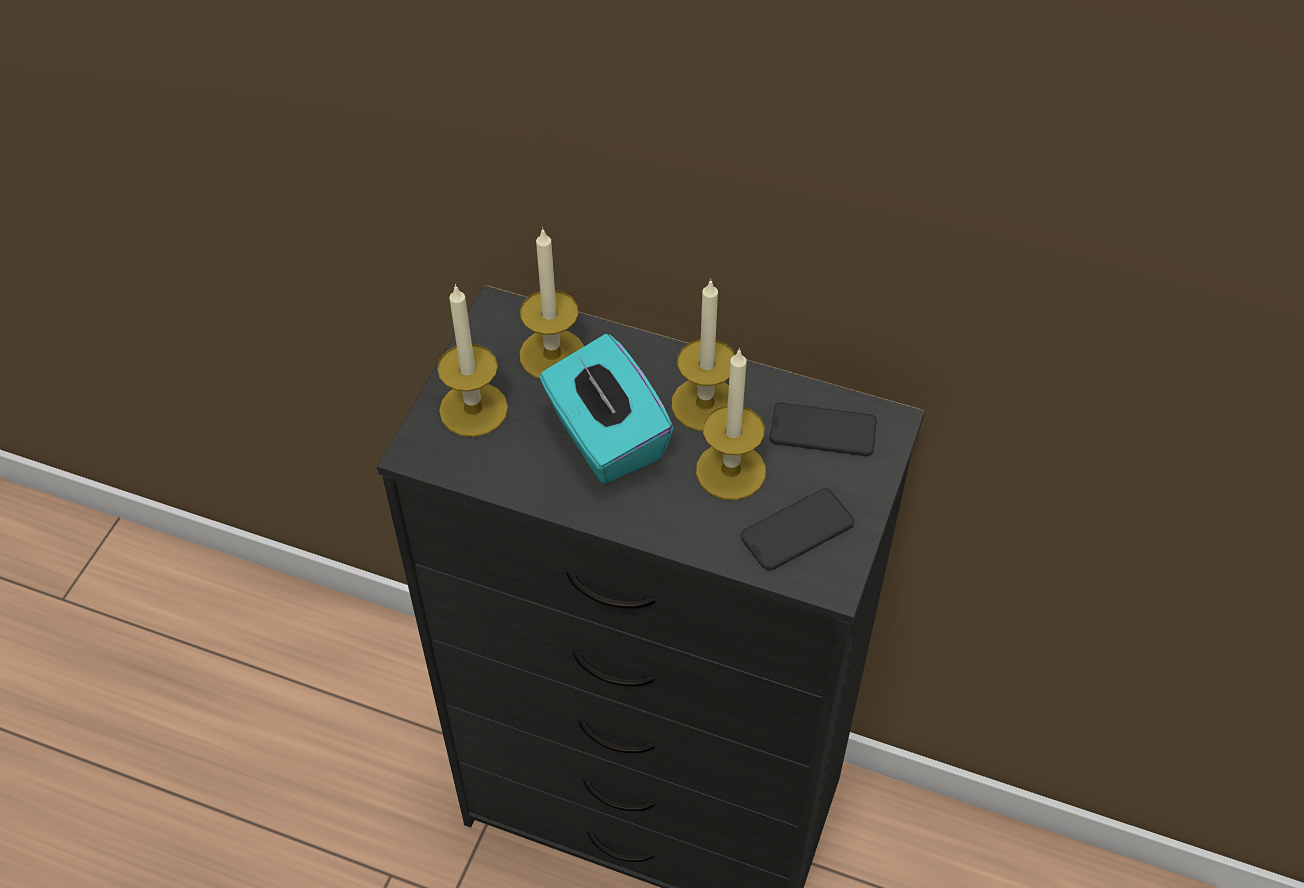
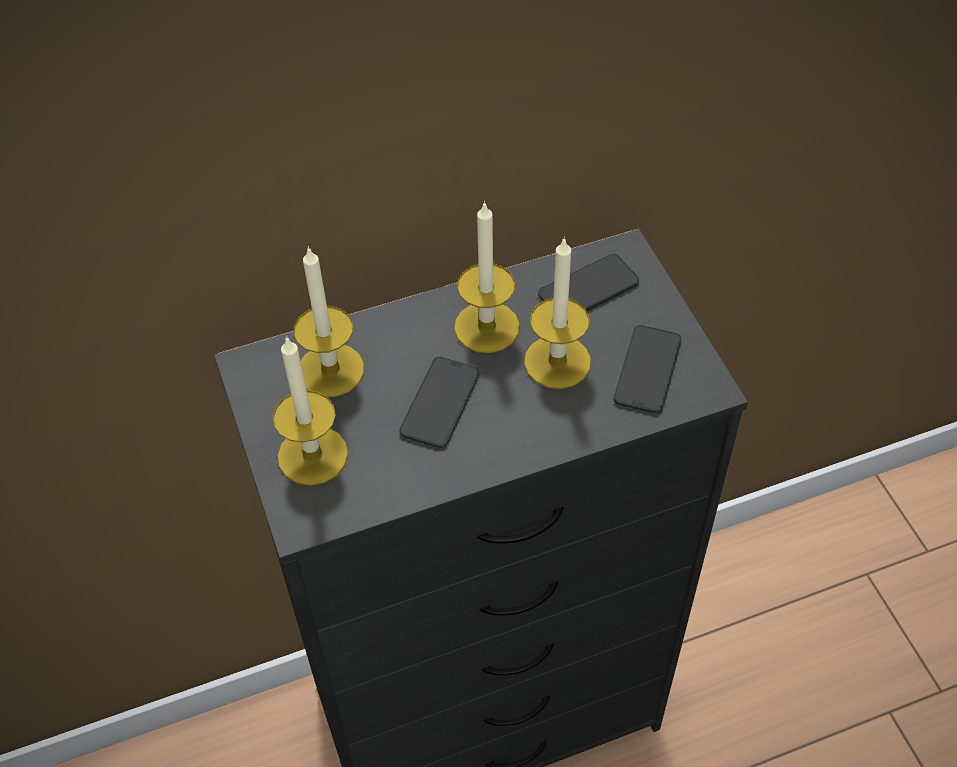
camera: 40 degrees left, 0 degrees up
(605, 437) = (440, 402): turquoise tissue box -> phone

